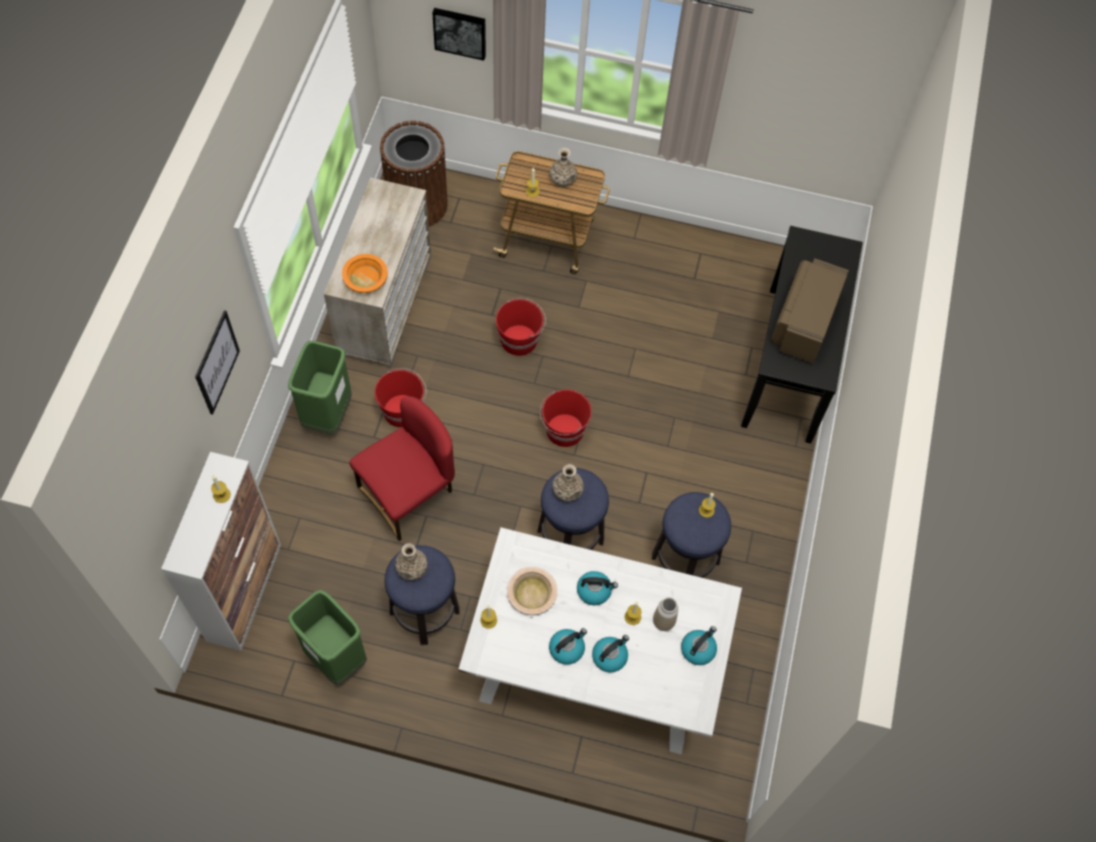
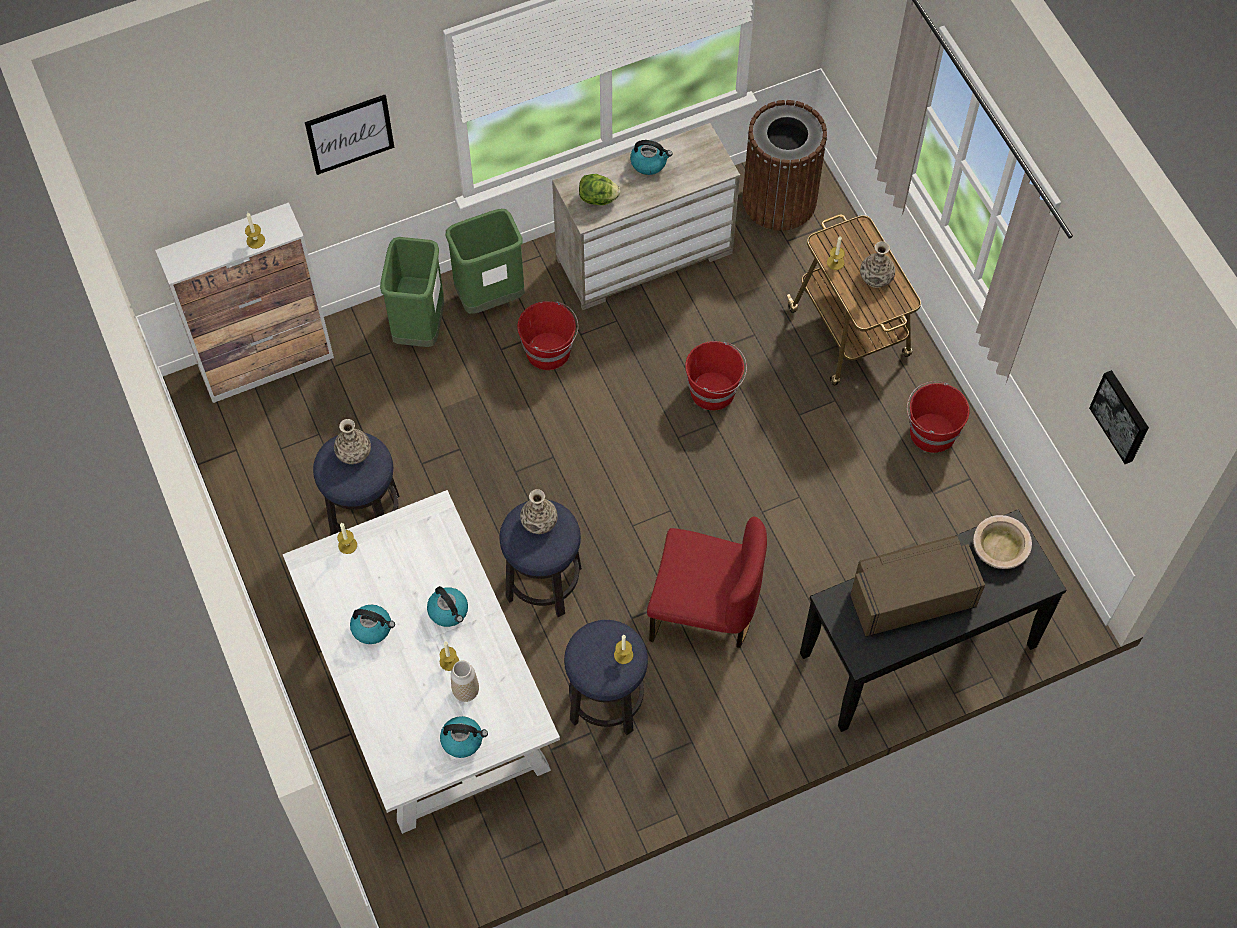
camera: 55 degrees right, 0 degrees up
(336, 658) = (265, 479): green trash can -> green trash can (419, 327)
(365, 278) = (598, 199): orange bowl -> lettuce
(408, 493) = (469, 418): red chair -> red chair (703, 611)
(460, 32) = (884, 53): picture -> picture (1122, 416)
(532, 594) = (402, 562): beige bowl -> beige bowl (1000, 546)
(564, 430) = (650, 499): red bucket -> red bucket (931, 432)
(610, 656) = (394, 669): kettle -> kettle (649, 162)

